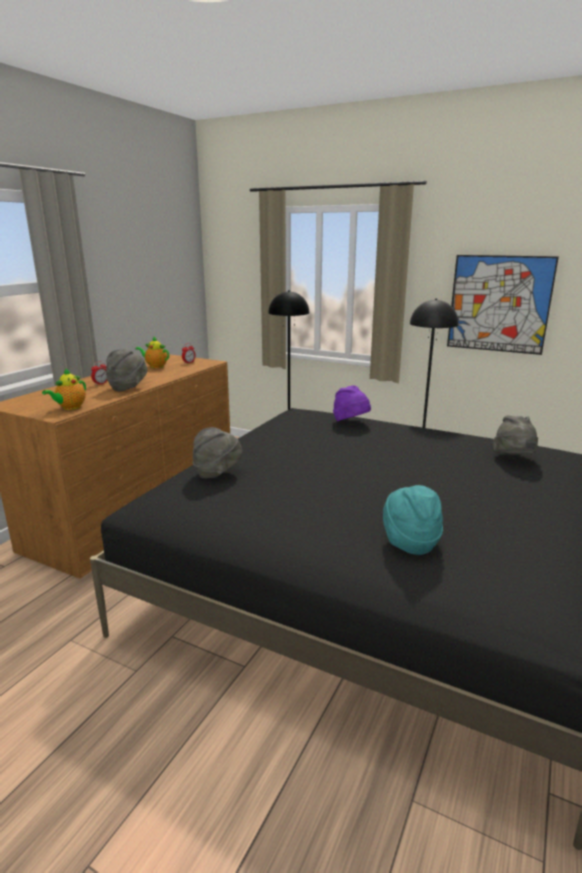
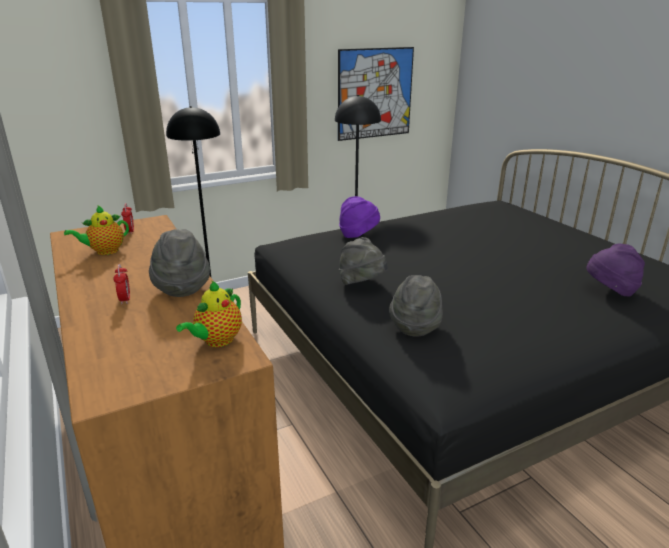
camera: 55 degrees left, 5 degrees up
(70, 408) = (217, 341): teapot -> teapot turned 60 degrees clockwise
(409, 542) = (610, 291): turquoise hat -> purple hat
(513, 459) = (498, 216): grey hat -> grey hat (362, 284)

